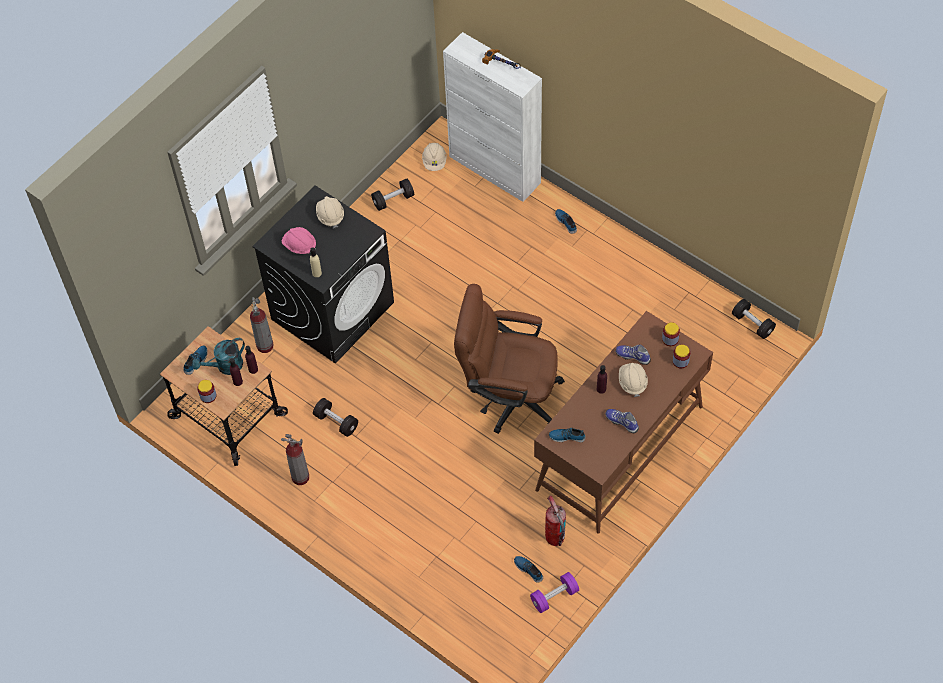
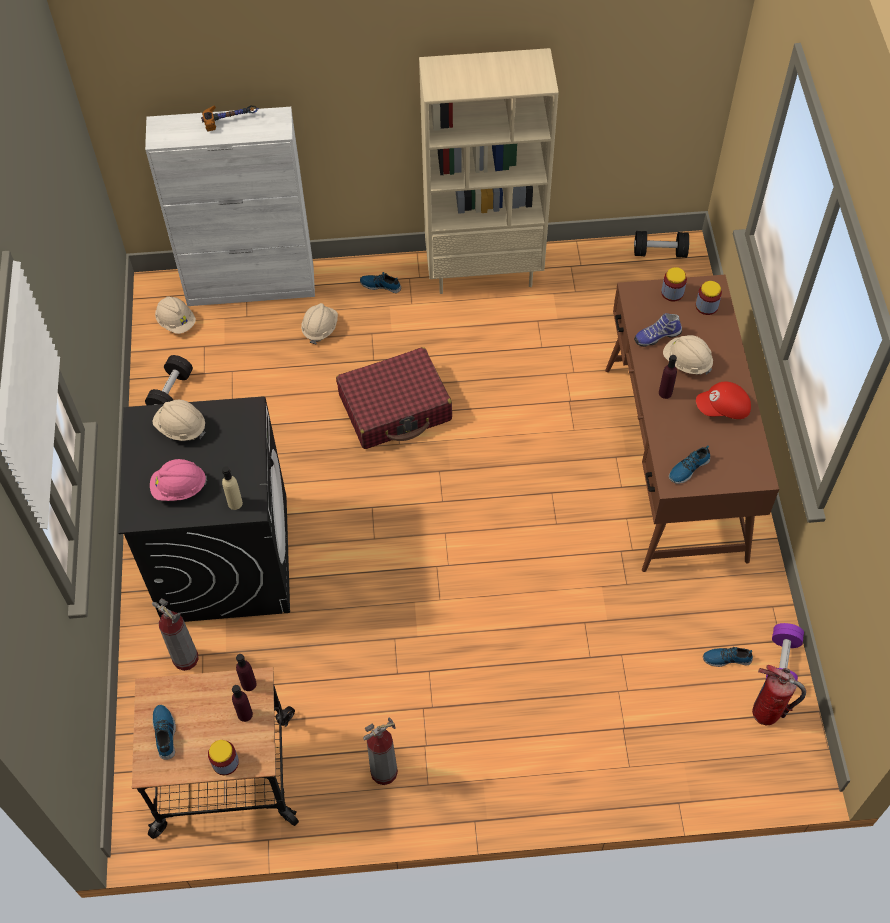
camera: 45 degrees left, 0 degrees up
(225, 367) = (210, 709): turquoise watering can -> none
(336, 422) = (359, 675): black dumbbell -> none
(500, 298) = (395, 408): none -> red suitcase
(506, 222) = (320, 328): none -> beige hard hat
(509, 396) = (511, 498): brown office chair -> none
(554, 538) = (715, 603): fire extinguisher -> fire extinguisher (766, 713)
(622, 422) = (723, 409): shoe -> red cap
(633, 258) = (484, 272): none -> beige bookcase

